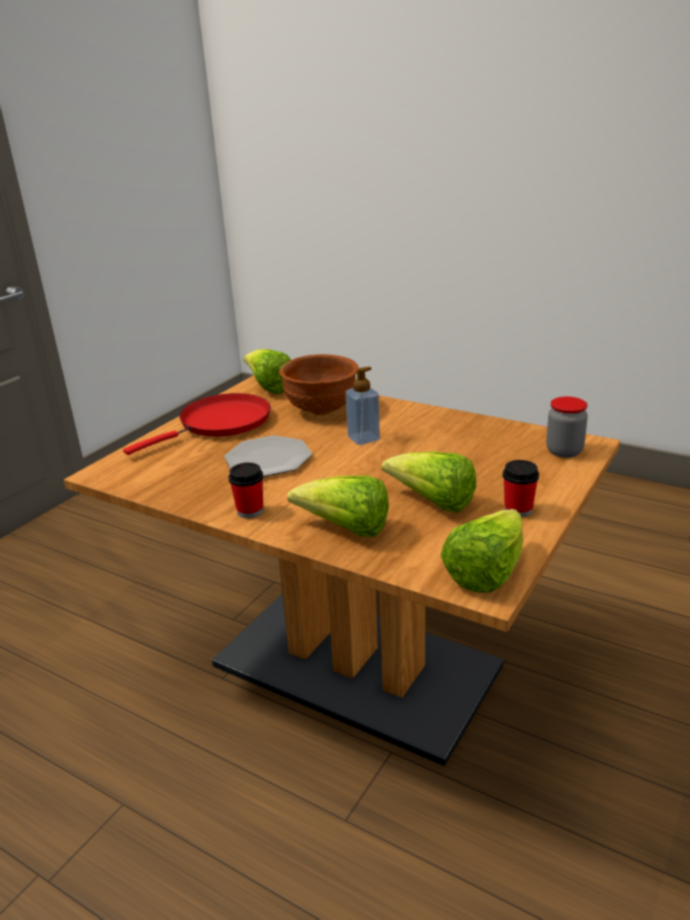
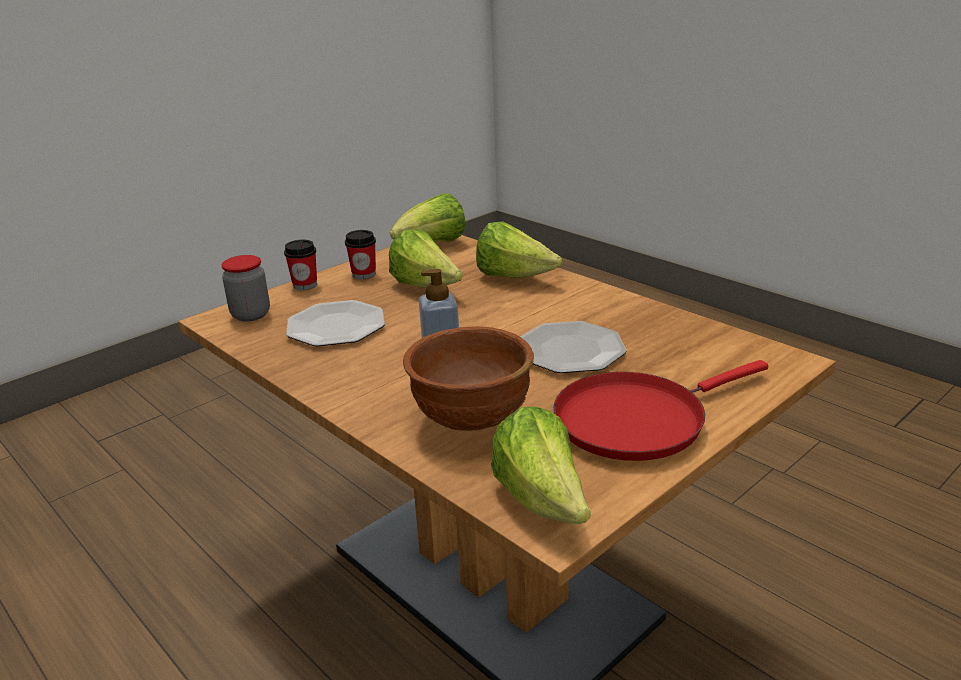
camera: 165 degrees left, 0 degrees up
(250, 511) = (597, 299): cup -> cup (305, 285)
(475, 452) = (336, 326): none -> plate

